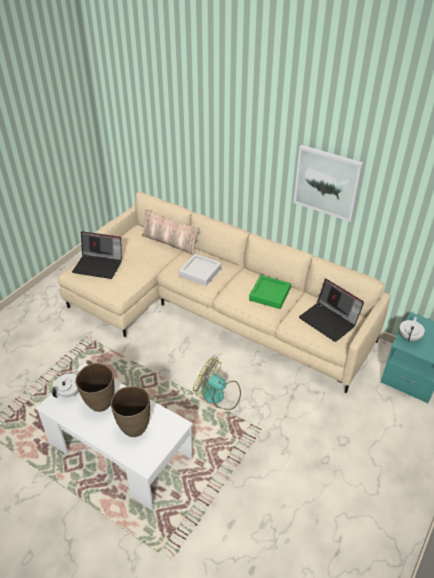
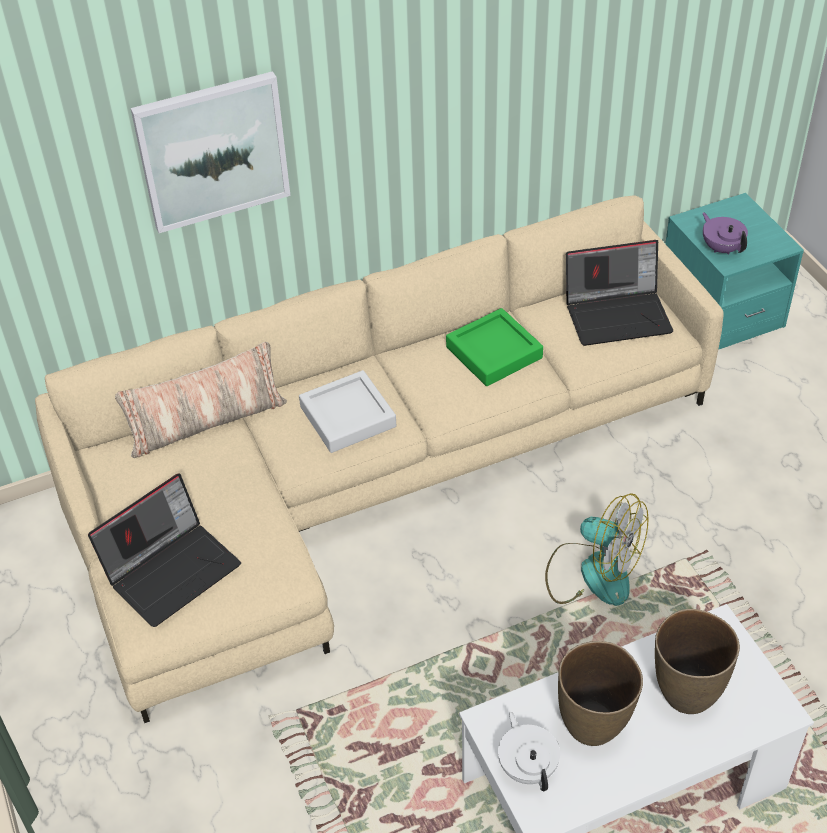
camera: 55 degrees left, 5 degrees up
(218, 395) = (592, 573): fan -> fan turned 120 degrees counterclockwise
(327, 182) = (484, 83): picture -> picture (212, 151)
(409, 337) = (721, 248): white teapot -> purple teapot

